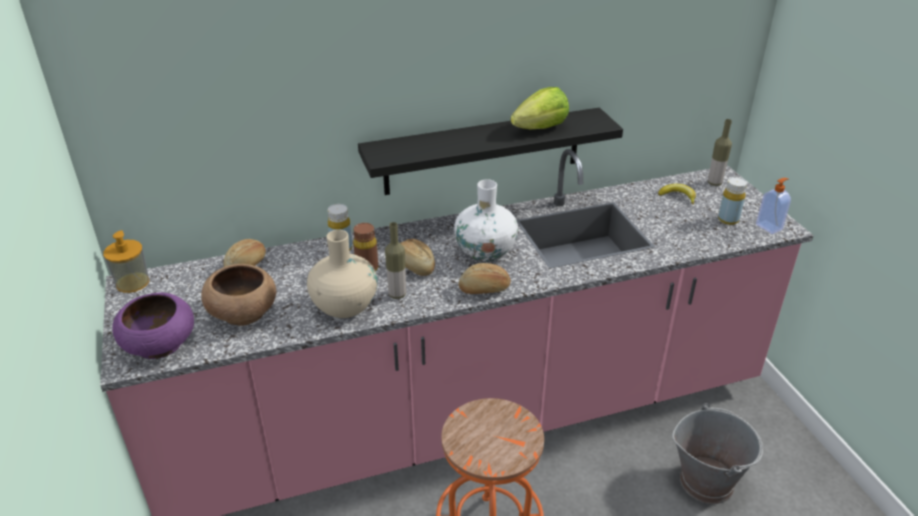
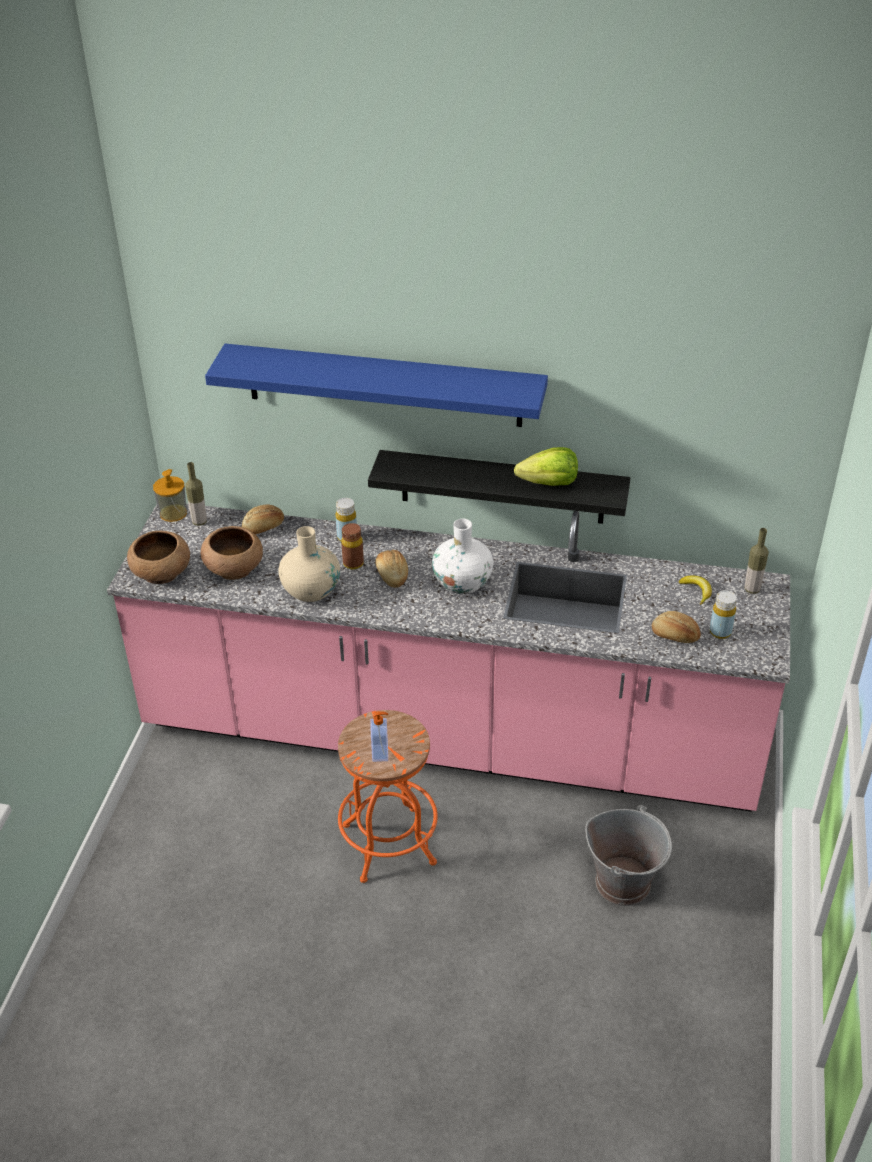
camera: 30 degrees right, 5 degrees up
(159, 345) = (161, 573): purple bowl -> brown bowl
(359, 64) = (384, 385): none -> blue shelf
(397, 294) = (358, 595): bottle -> bottle (199, 522)
(484, 289) = (431, 617): bread -> bread (674, 636)
(769, 227) = (753, 654): soap dispenser -> soap dispenser (381, 753)

